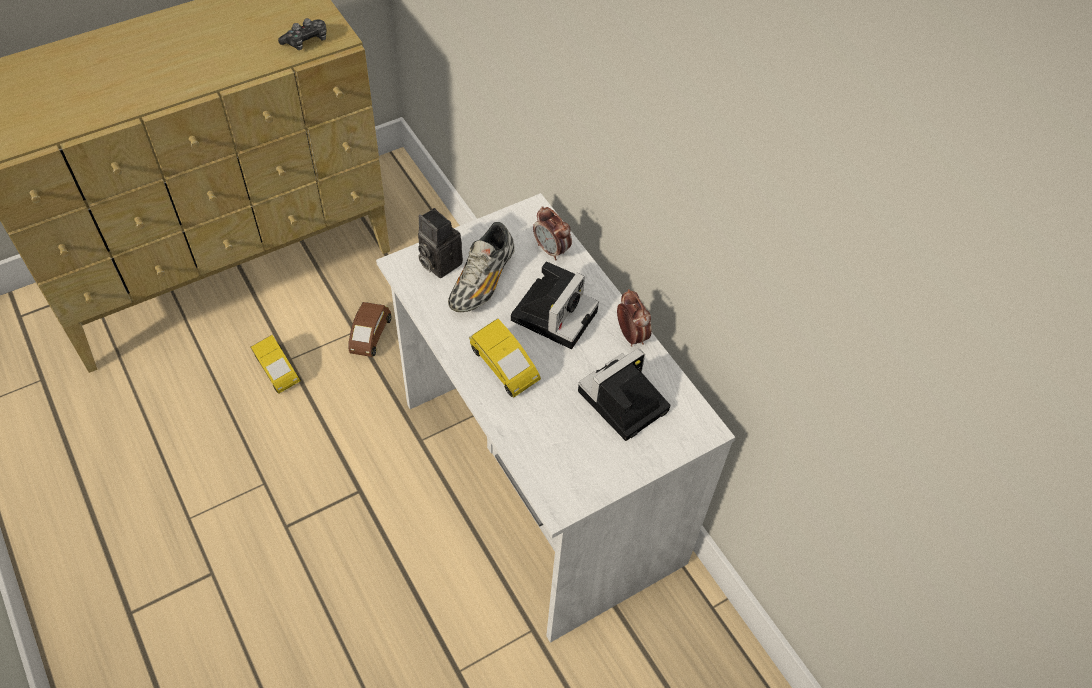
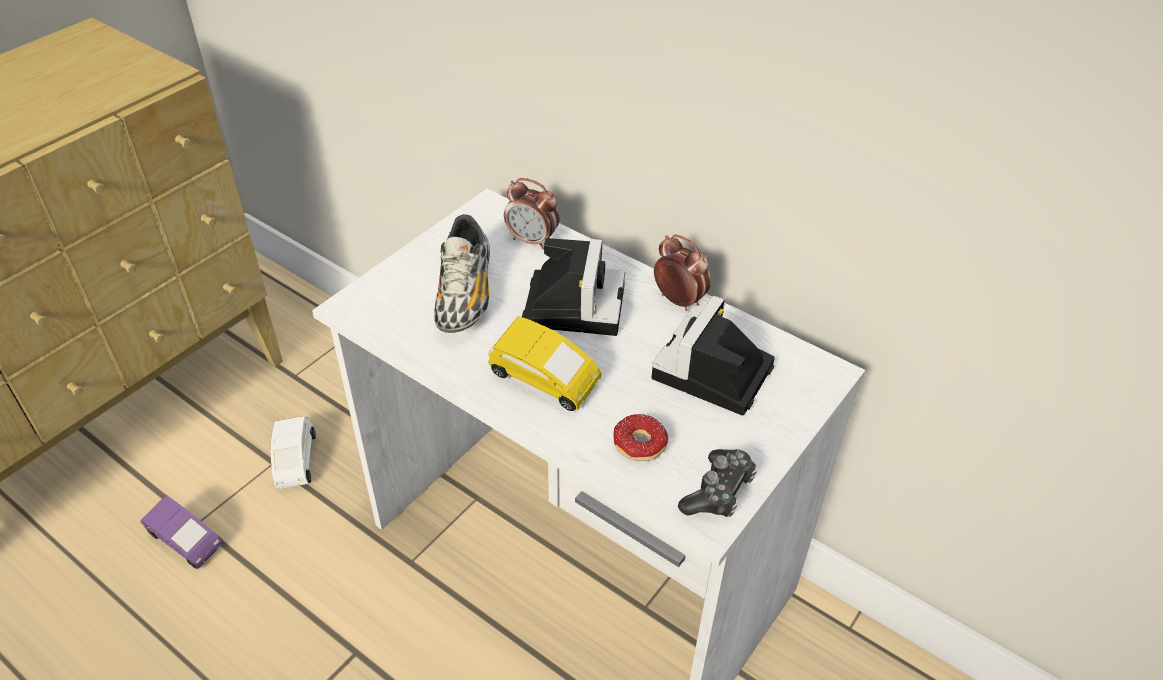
camera: 20 degrees left, 10 degrees down
(276, 371) = (185, 542): yellow toy car -> purple toy car
(306, 41) = (123, 84): game controller -> game controller (718, 492)
(369, 336) = (295, 462): brown toy car -> white toy car
(438, 262) = (397, 291): camera -> none
(538, 441) = (635, 451): none -> donut

